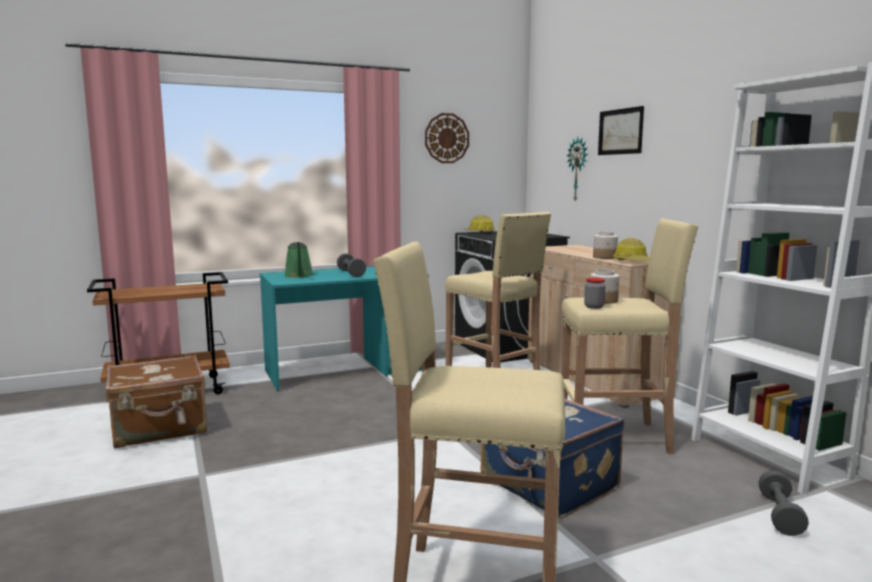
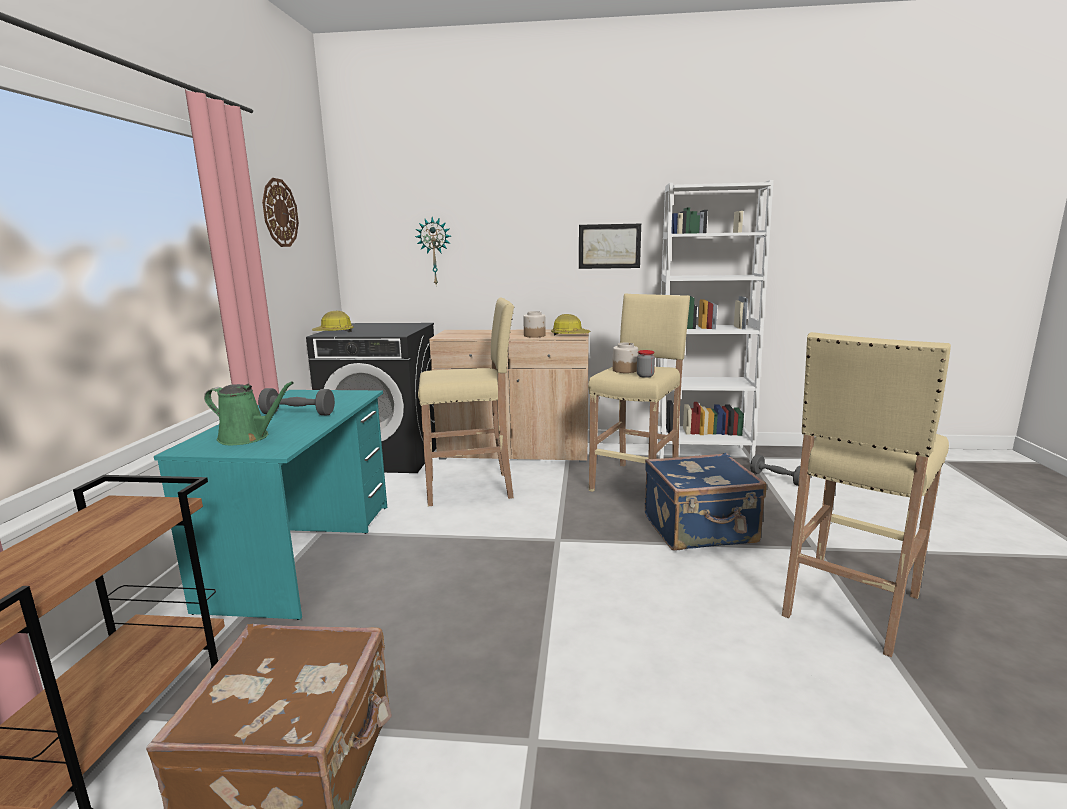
camera: 60 degrees left, 5 degrees up
(620, 131) = (495, 214): picture -> picture (609, 246)

